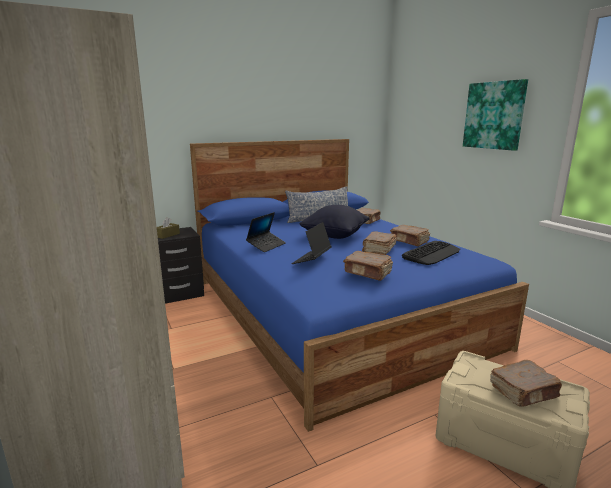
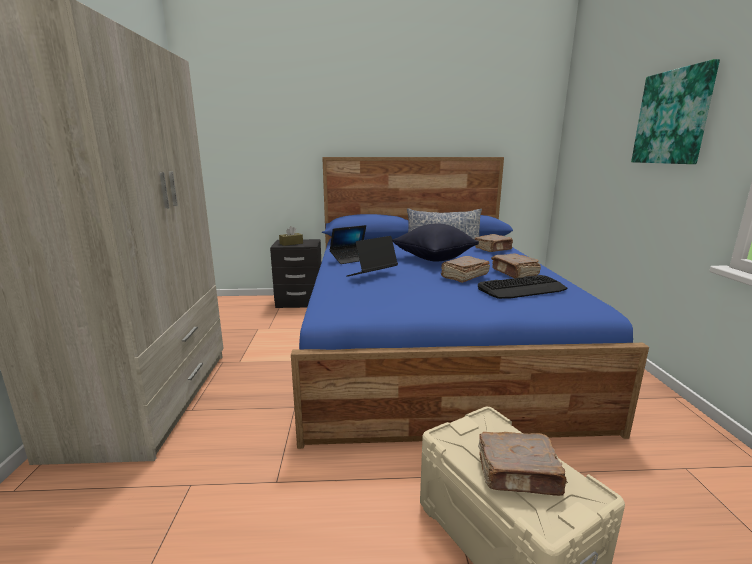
camera: 25 degrees right, 0 degrees up
(368, 273) = (409, 295): brown book -> none

